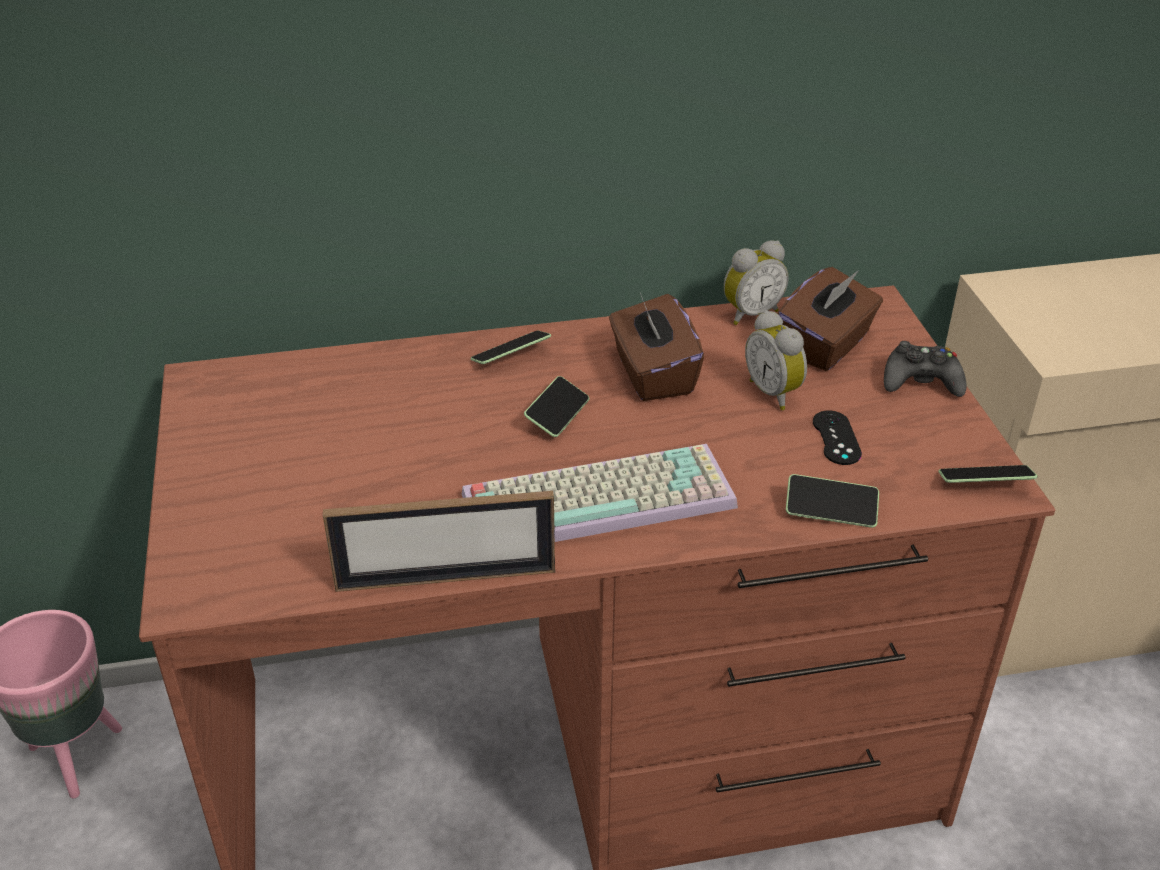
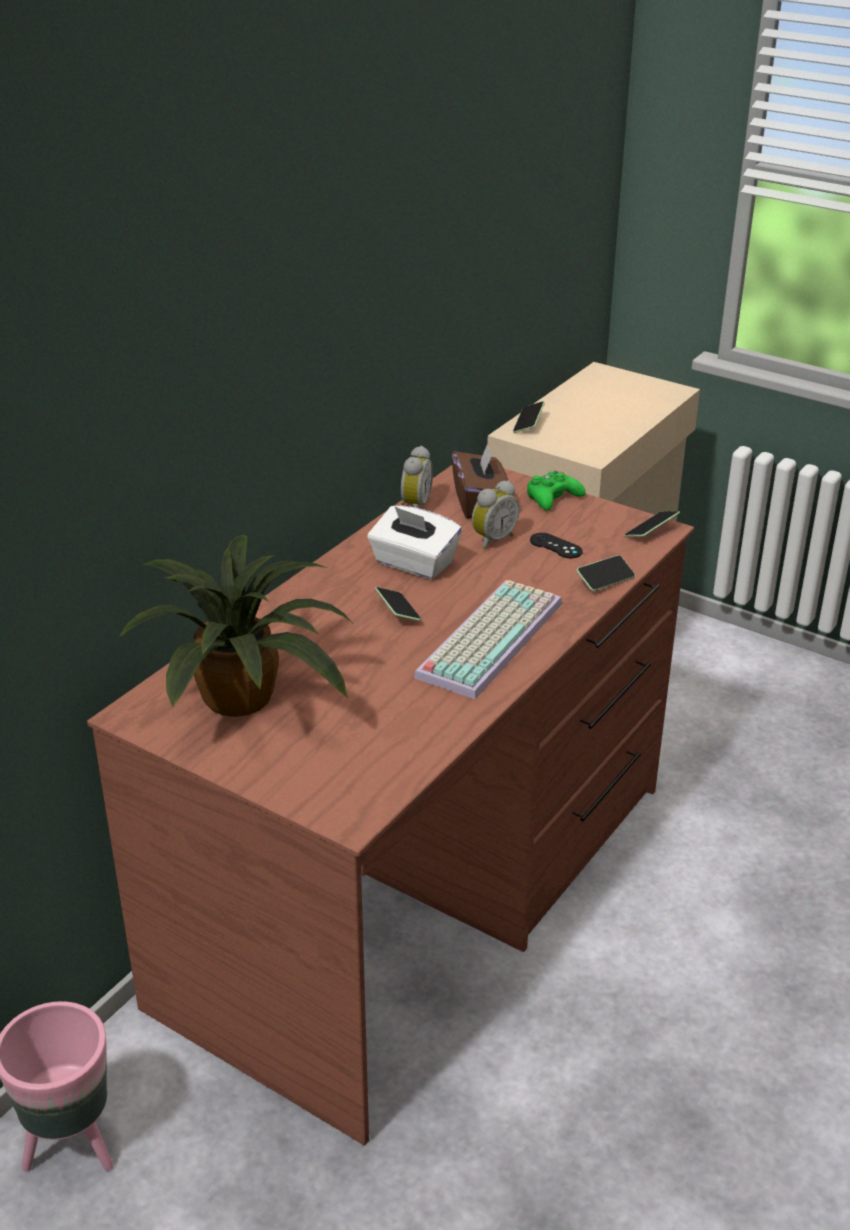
camera: 45 degrees left, 5 degrees down
(297, 419) = (245, 697): none -> potted plant
(446, 579) = (476, 719): picture frame -> none
(511, 357) = (316, 596): phone -> phone (528, 424)
(652, 374) = (413, 564): brown tissue box -> white tissue box
(775, 393) = (492, 540): alarm clock -> alarm clock turned 60 degrees counterclockwise
(921, 381) = (552, 498): black game controller -> green game controller

